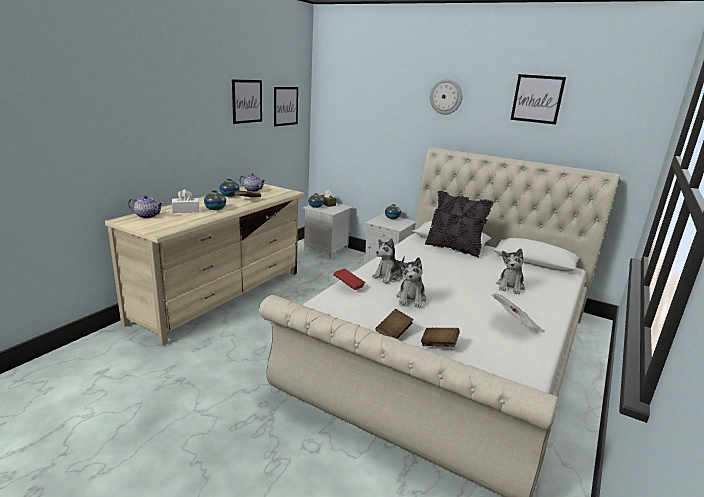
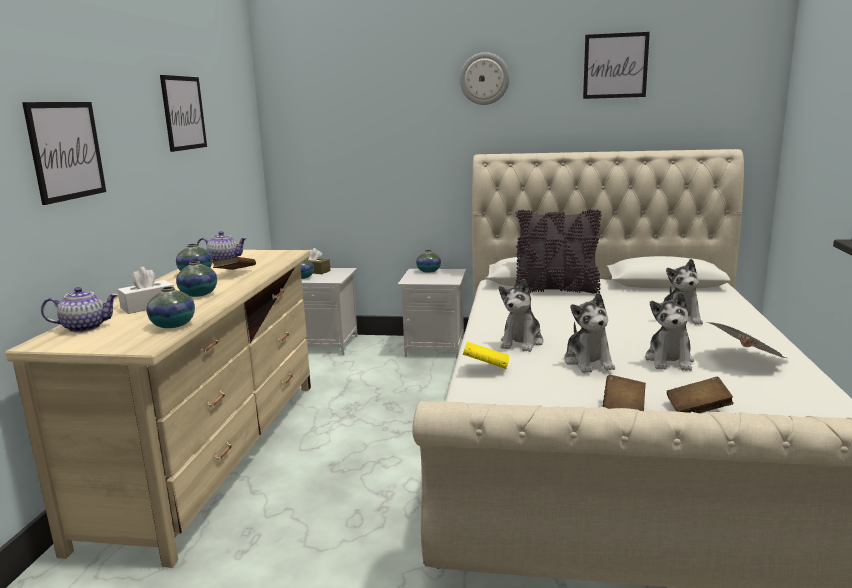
camera: 20 degrees left, 5 degrees down
(183, 224) = (173, 325): none -> vase
(285, 106) = (231, 121): picture -> picture (66, 151)
(348, 286) = (486, 367): red book -> yellow book
(464, 311) = (669, 360): none -> plush toy

